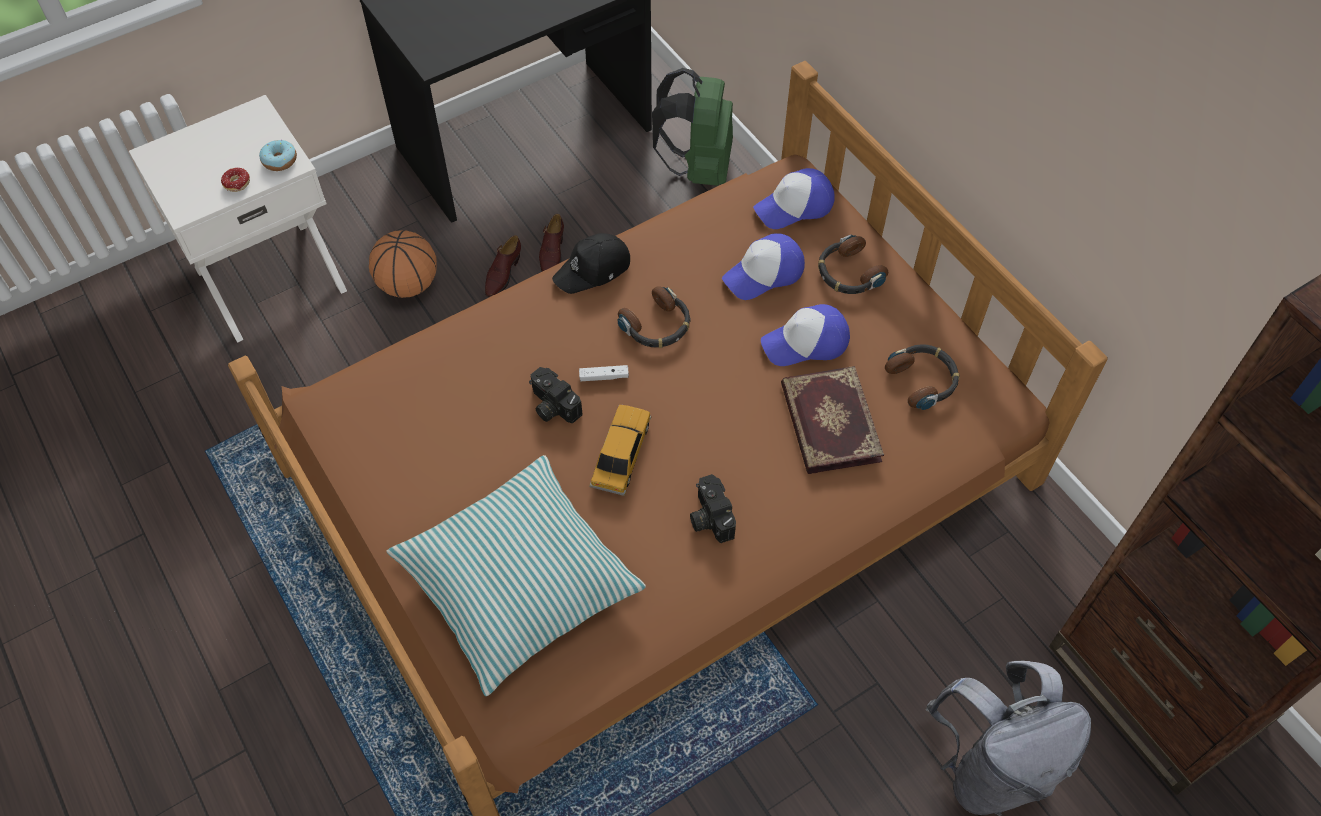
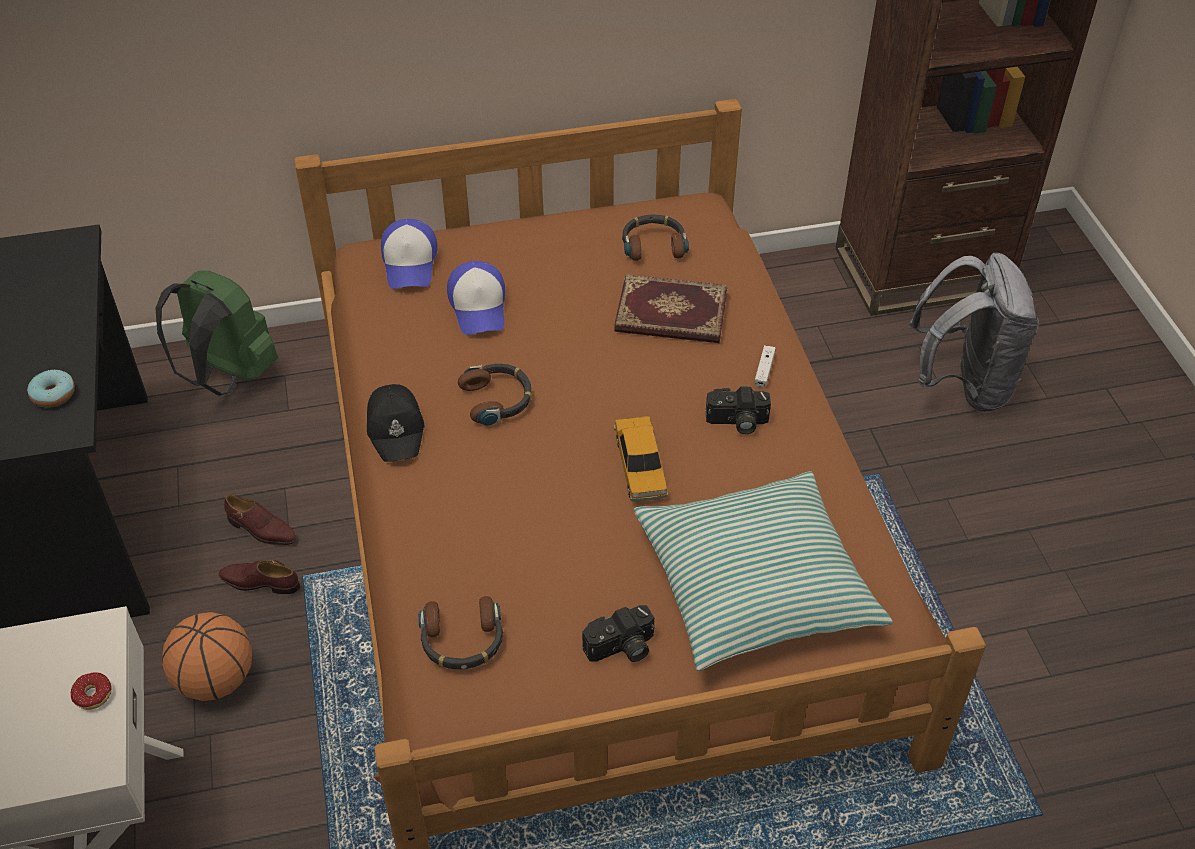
camera: 70 degrees left, 10 degrees down
(280, 160) = (86, 640): donut -> donut (54, 395)
(502, 274) = (260, 582): brown shoe -> brown shoe turned 150 degrees clockwise
(551, 406) = (555, 506): camera -> camera (621, 648)
(604, 377) = (539, 455): white game controller -> white game controller (764, 370)
(621, 454) = (640, 466): toy car -> toy car turned 135 degrees counterclockwise
(806, 343) = (575, 303): cap -> none
(848, 273) = (511, 253): headphones -> headphones (462, 640)

